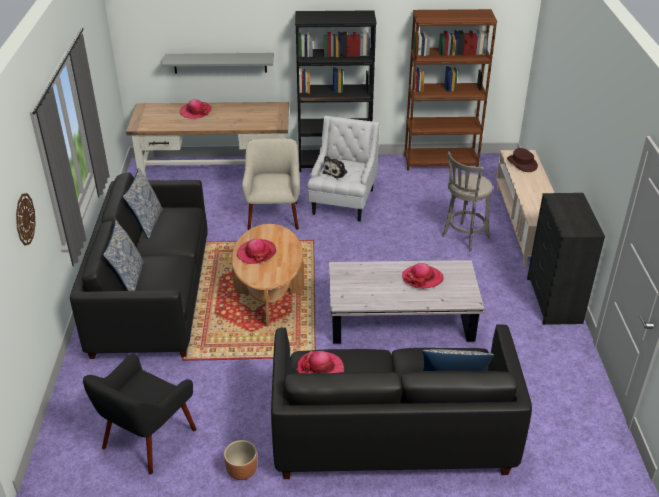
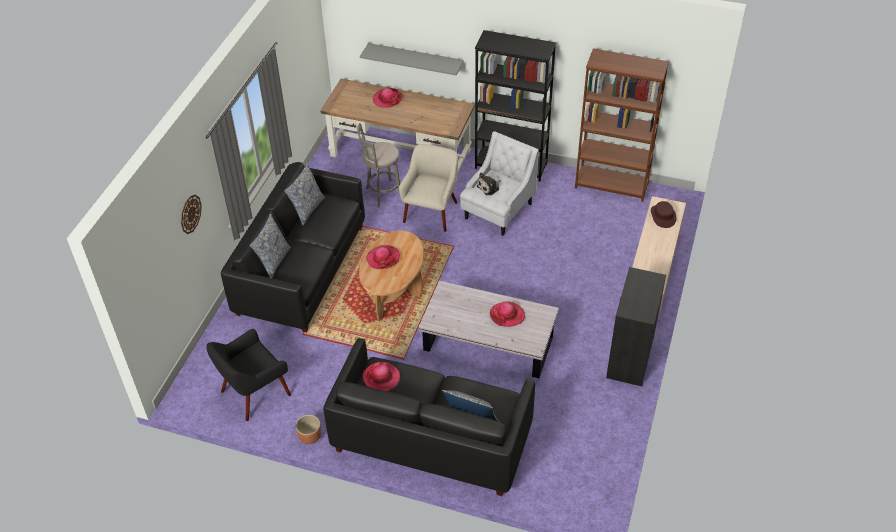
camera: 20 degrees right, 10 degrees up
(463, 238) = (586, 275): grey stool -> grey stool (382, 194)

